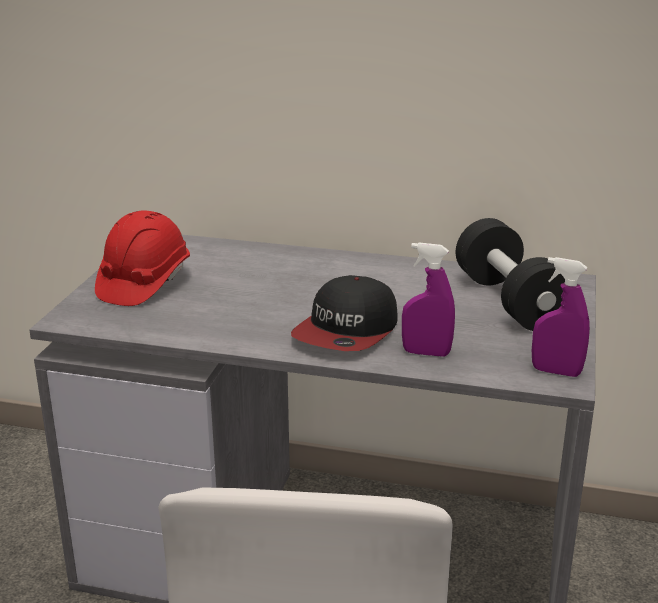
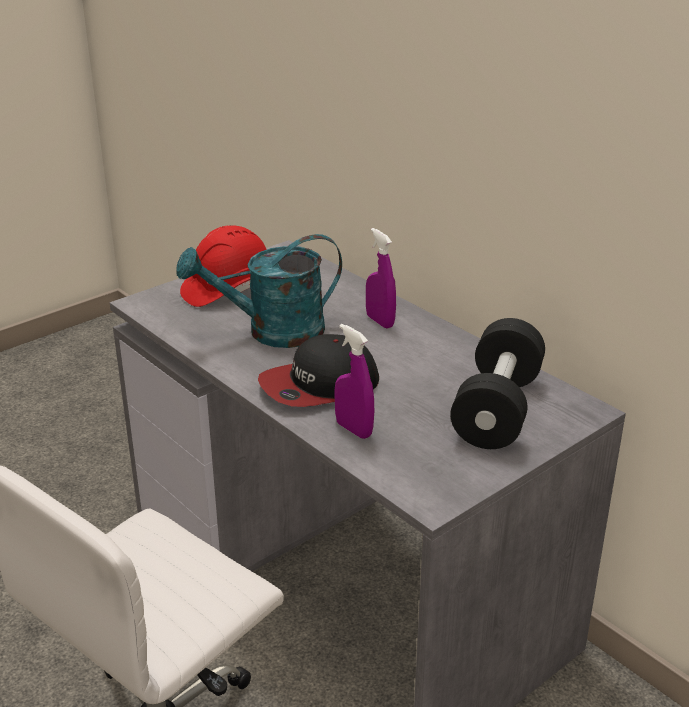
camera: 35 degrees right, 5 degrees up
(241, 304) = (272, 332): none -> turquoise watering can
(556, 372) = (437, 491): purple spray bottle -> purple spray bottle (380, 321)

